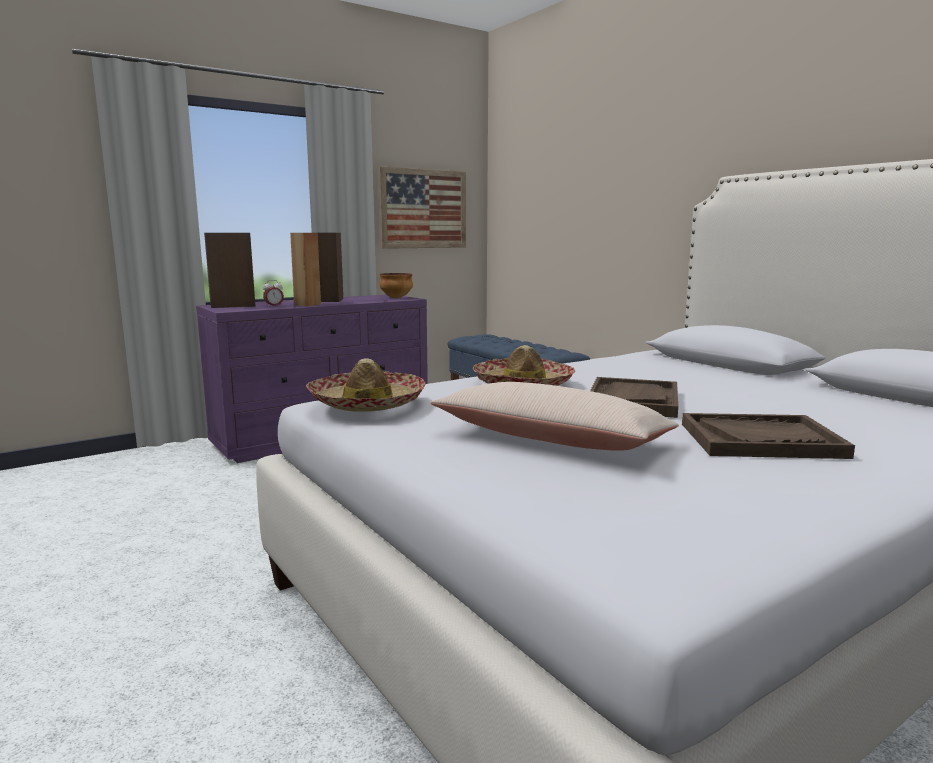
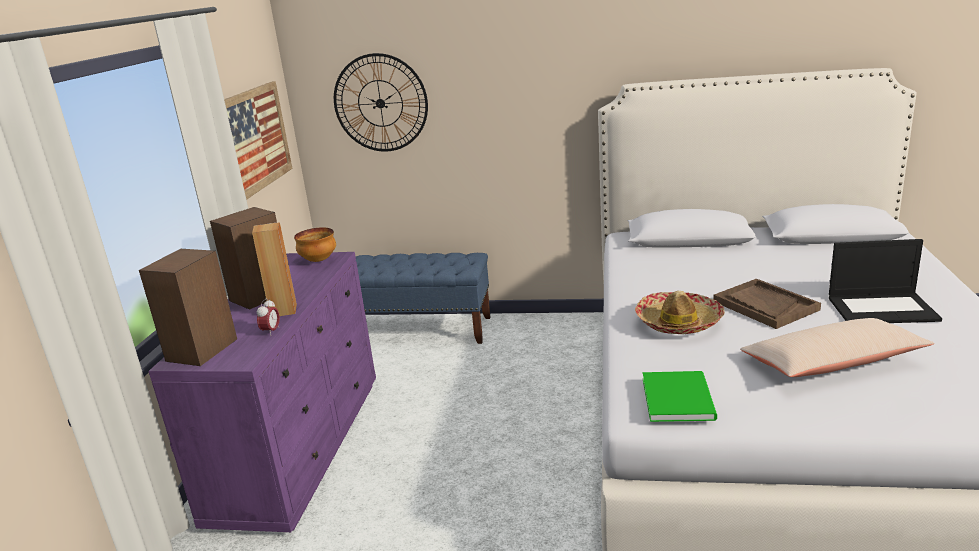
camera: 45 degrees left, 10 degrees up
(366, 403) = (679, 397): hat -> green book
(538, 198) = (380, 103): none -> wall clock
(760, 440) = (882, 308): brown tray -> laptop

